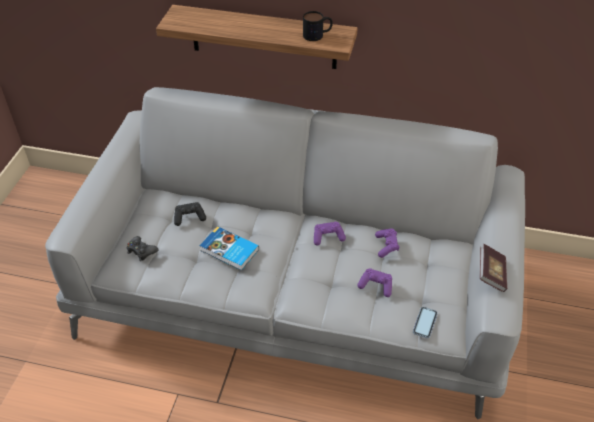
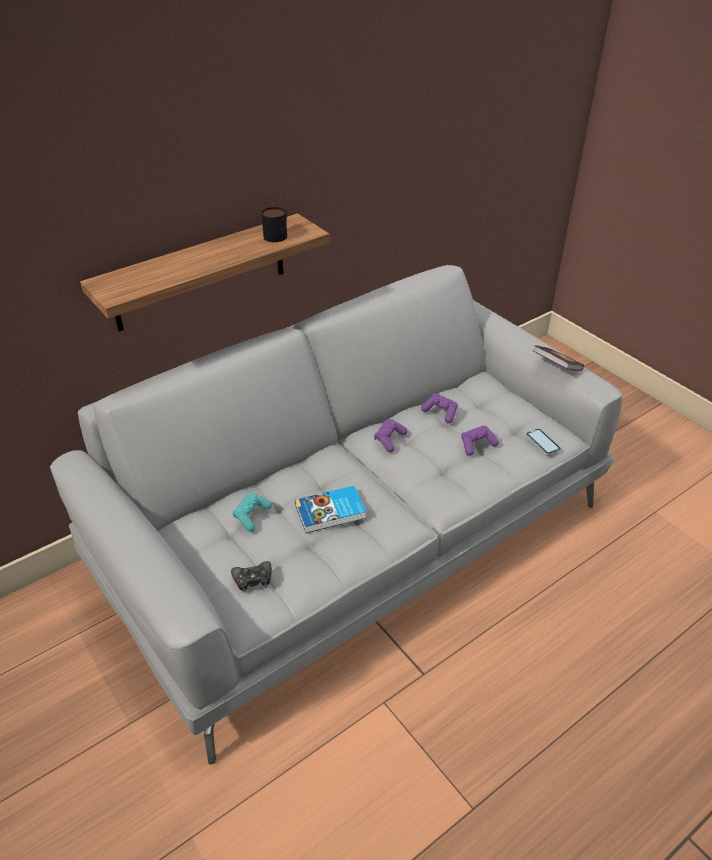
camera: 50 degrees left, 5 degrees down
(189, 217) = (251, 516): black game controller -> turquoise game controller

